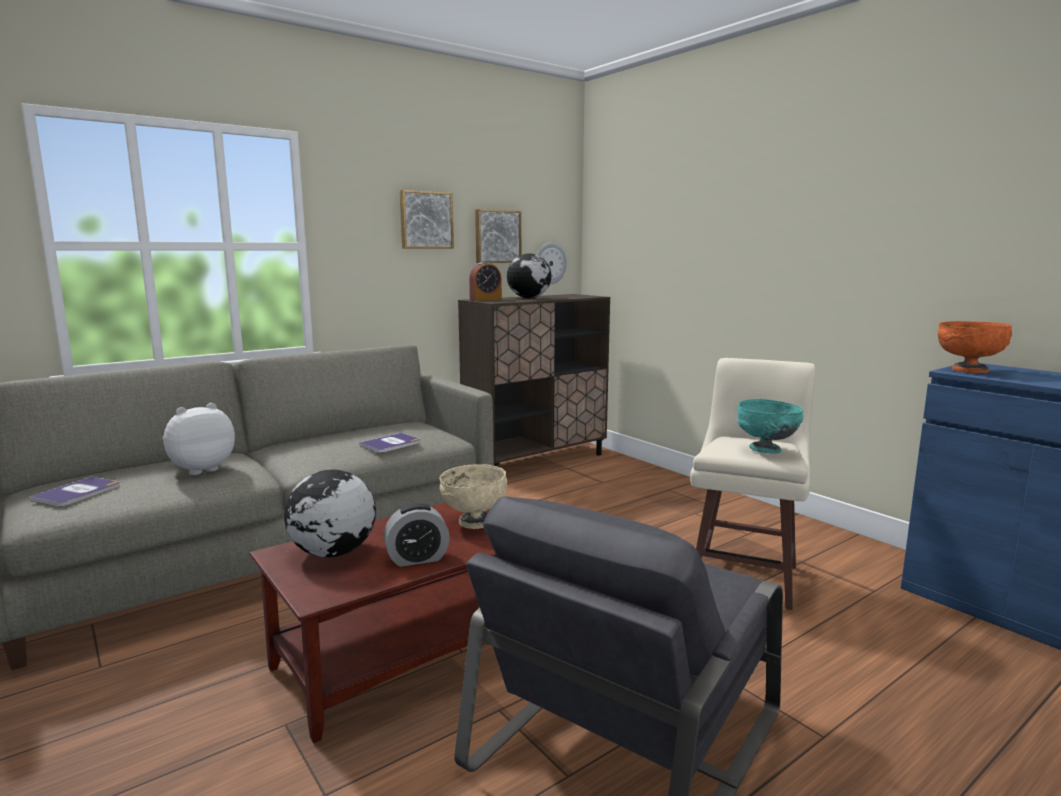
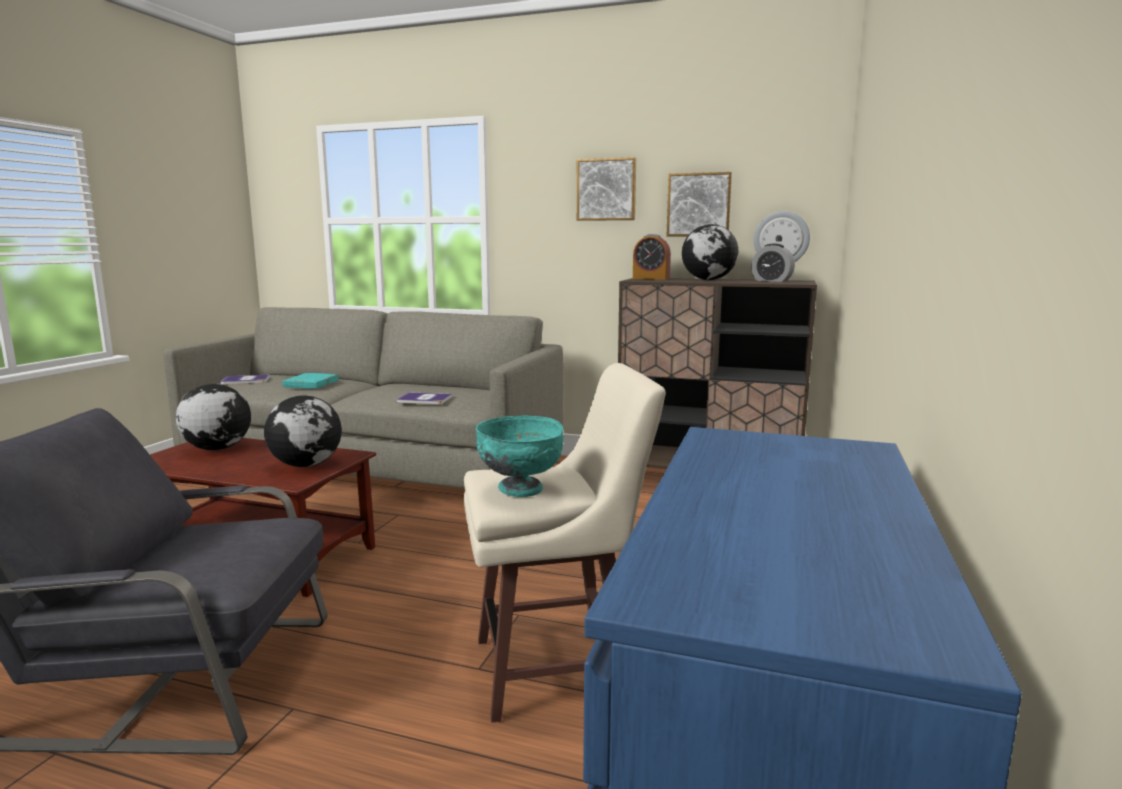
camera: 55 degrees right, 0 degrees up
(200, 469) = (311, 384): plush toy -> turquoise book
(417, 559) = (218, 468): alarm clock -> alarm clock (771, 281)
(474, 522) = (307, 465): beige bowl -> globe
(968, 370) = (751, 443): orange bowl -> none

